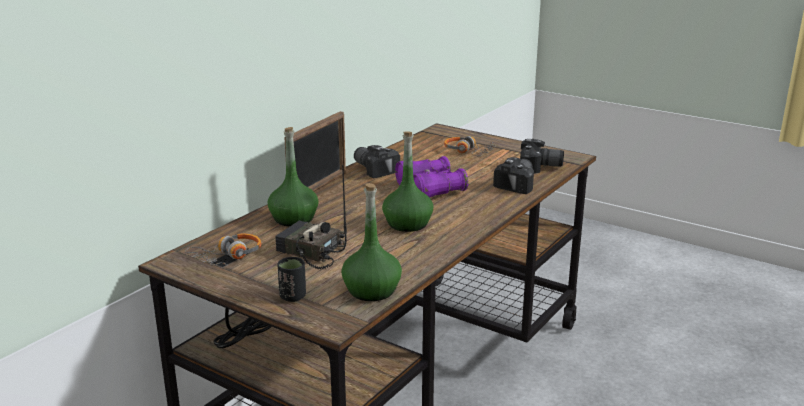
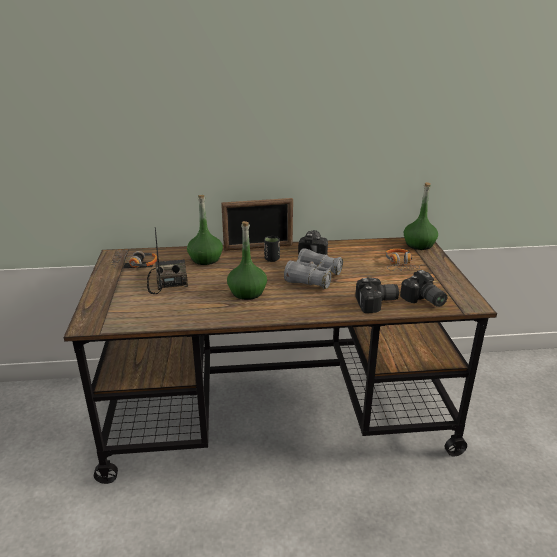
camera: 50 degrees right, 5 degrees up
(293, 296) = (107, 300): black cup -> black cup (272, 259)
(372, 290) = (140, 319): green bottle -> green bottle (419, 245)
(430, 189) = (313, 278): purple binoculars -> grey binoculars

